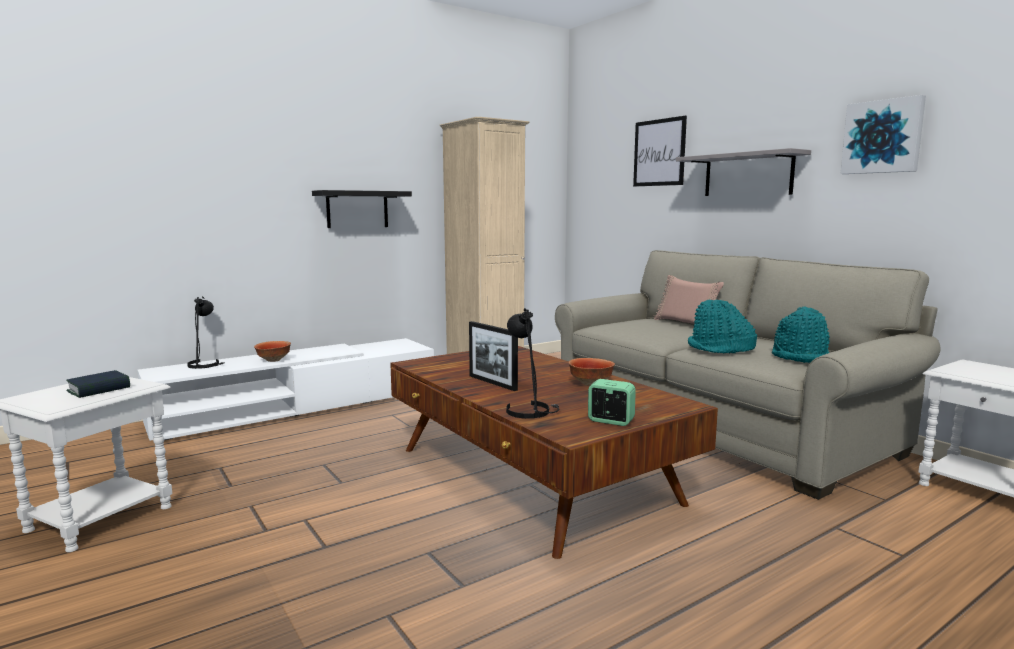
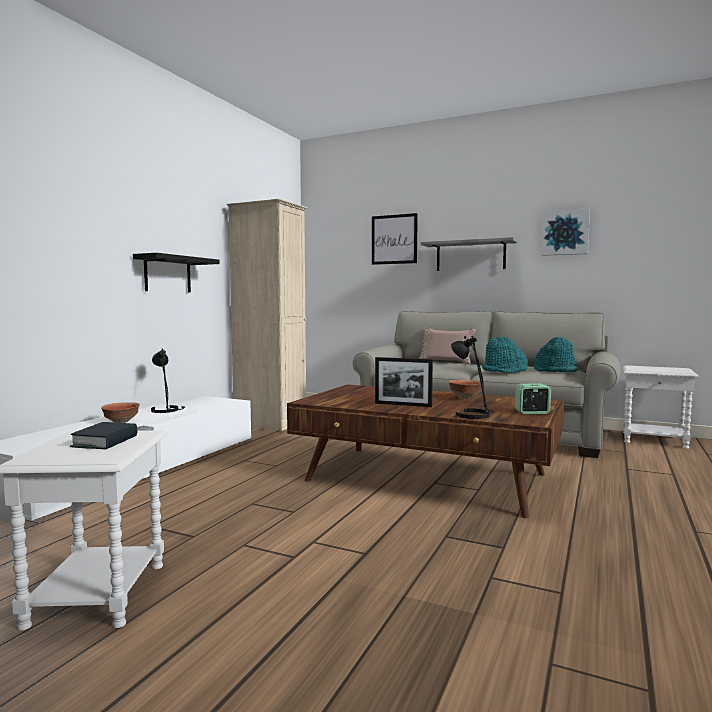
camera: 30 degrees left, 5 degrees down
(205, 364) = (50, 433): black table lamp -> black table lamp (166, 410)

